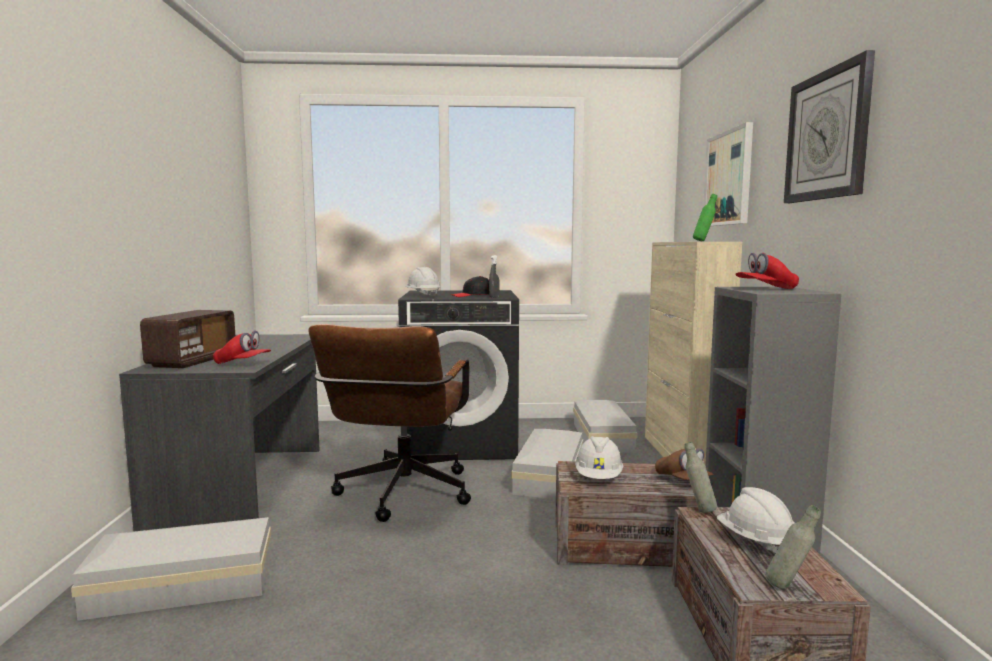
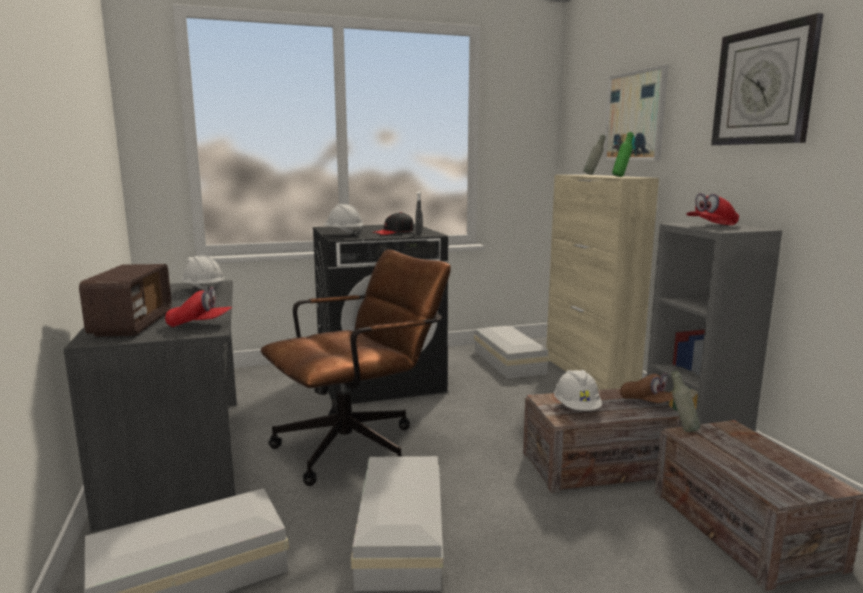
camera: 15 degrees left, 5 degrees up
(400, 497) = (359, 445): brown office chair -> brown office chair turned 120 degrees counterclockwise
(551, 475) = (488, 405): white storage box -> white storage box (403, 533)
(755, 541) = (747, 453): white hard hat -> white hard hat (203, 289)
(789, 587) = (803, 491): grey bottle -> grey bottle (593, 175)

